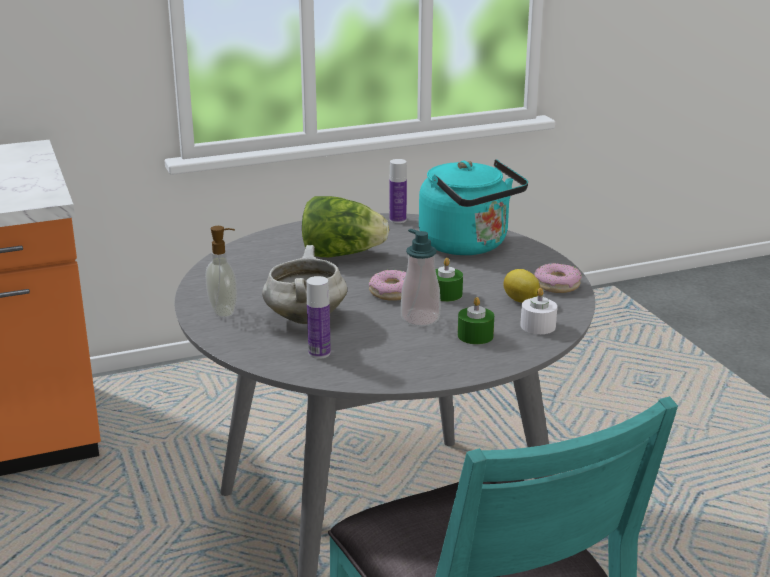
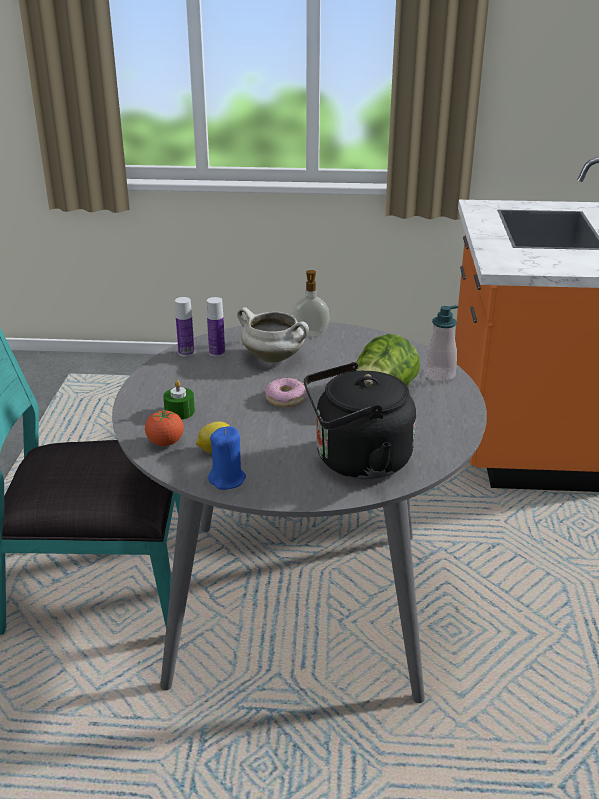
camera: 115 degrees right, 5 degrees up
(397, 220) = (452, 442): bottle -> bottle (186, 352)
(420, 318) = (229, 398): soap dispenser -> soap dispenser (439, 375)
(445, 294) = (261, 420): green candle -> none
(468, 246) = (357, 461): turquoise kettle -> black kettle
(538, 326) = (165, 443): white candle -> tomato
(557, 285) = (227, 480): donut -> blue candle

